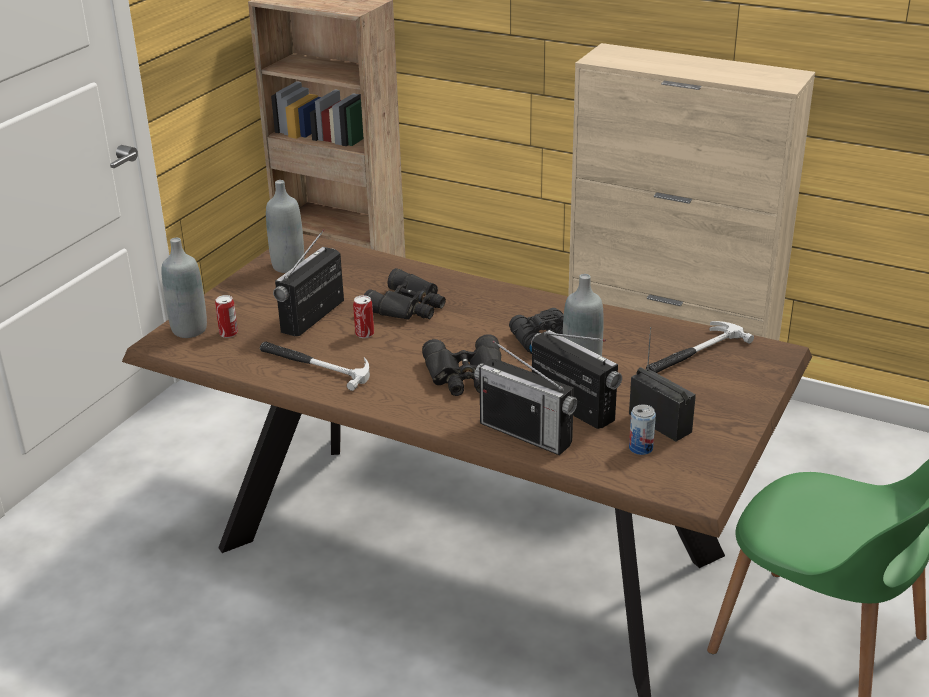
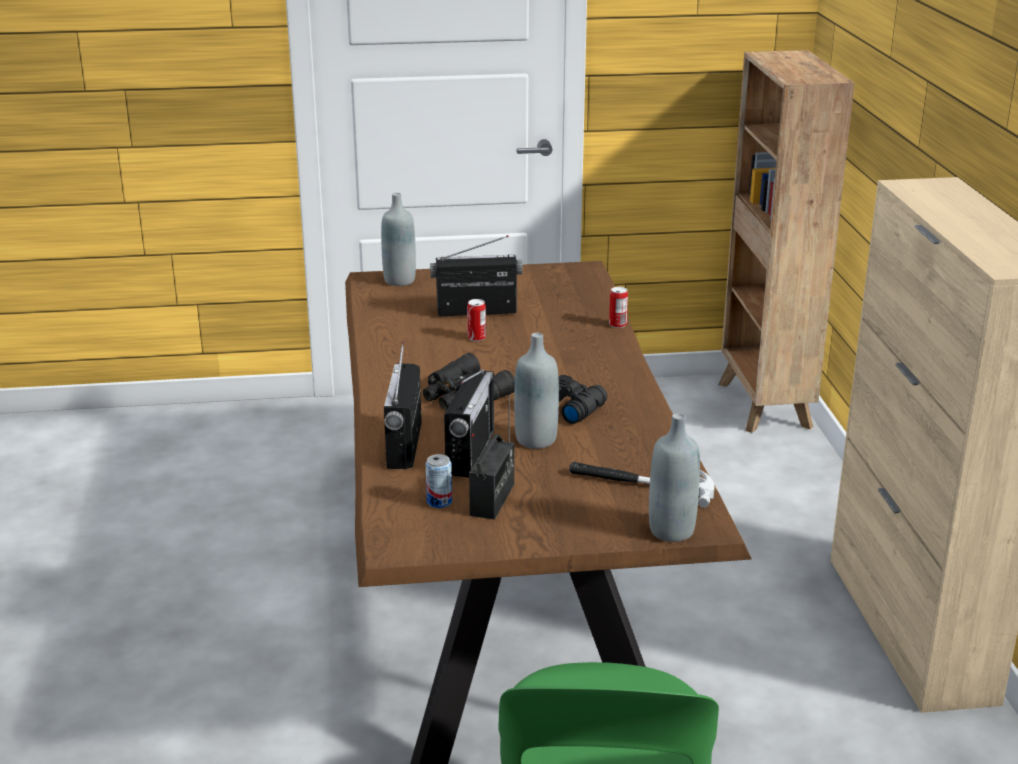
camera: 55 degrees right, 5 degrees down
(228, 333) = (412, 294): can -> can (617, 324)
(288, 266) = (541, 278): grey bottle -> grey bottle (671, 531)
(314, 365) = (405, 336): hammer -> none
(409, 306) = (544, 339): black binoculars -> none

